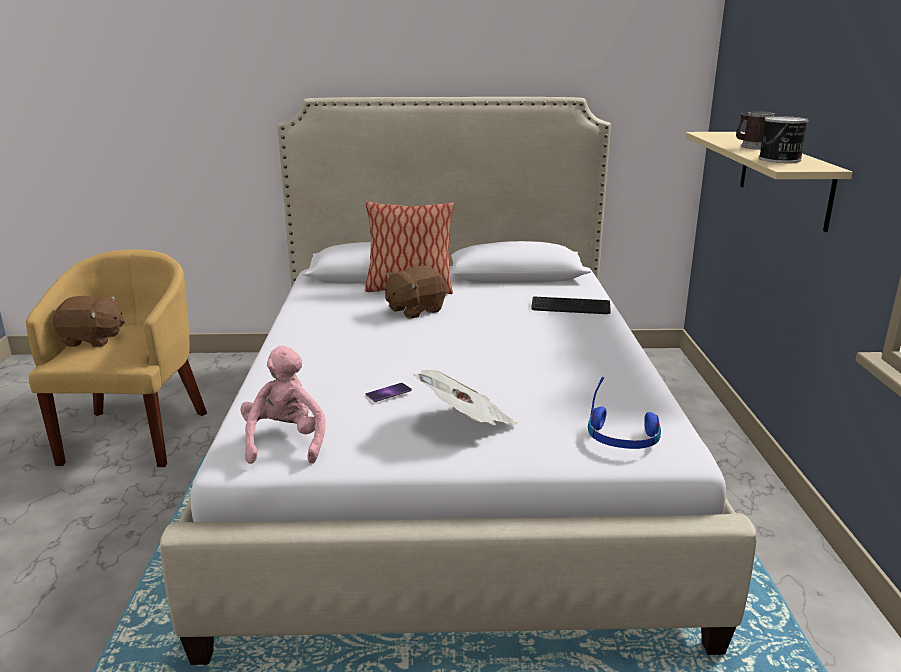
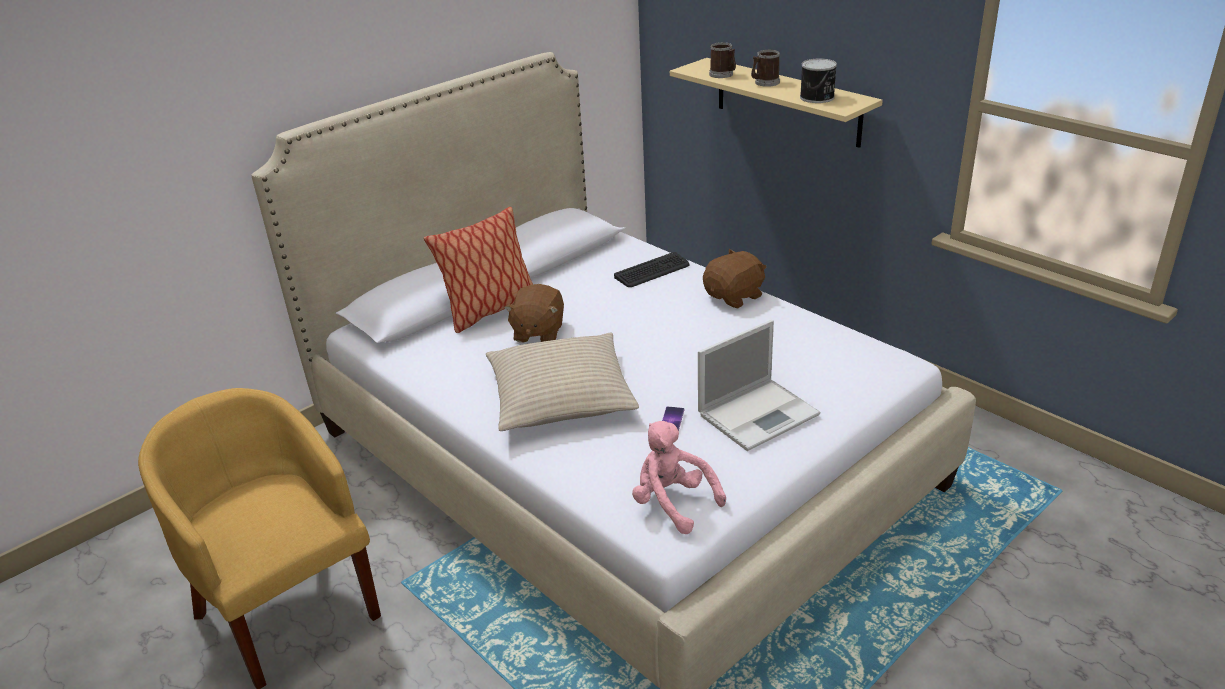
camera: 40 degrees left, 10 degrees up
(92, 340) = (237, 527): brown plush toy -> brown plush toy (735, 296)
(351, 348) = (561, 397): none -> beige pillow
(466, 422) = (759, 413): newspaper -> laptop
(623, 438) = (863, 371): blue headphones -> none
(726, 139) = (723, 75): none -> mug

